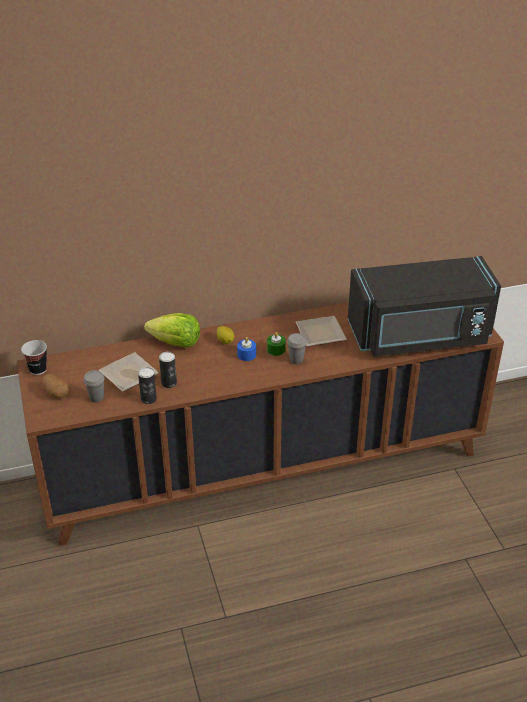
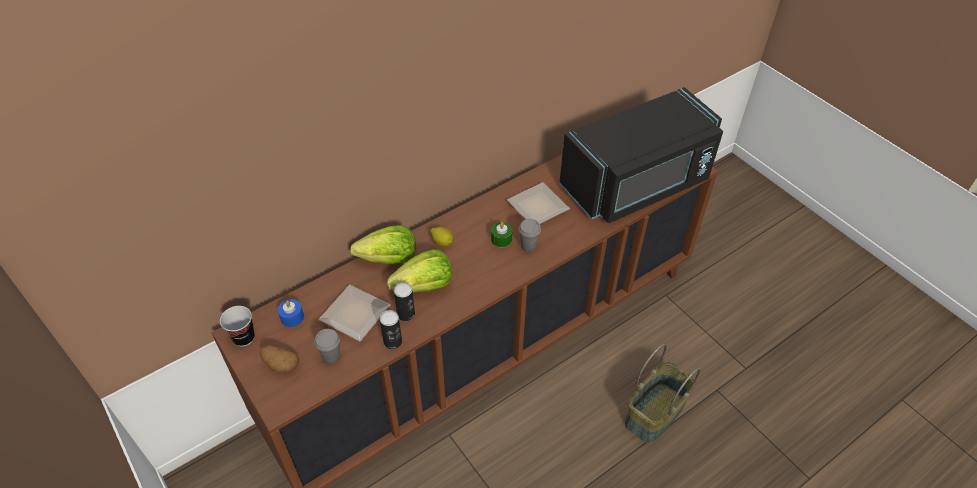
camera: 20 degrees left, 10 degrees up
(194, 368) = (425, 286): none -> lettuce
(246, 355) = (473, 254): blue candle -> blue candle (292, 317)
(394, 561) = (655, 414): none -> basket

